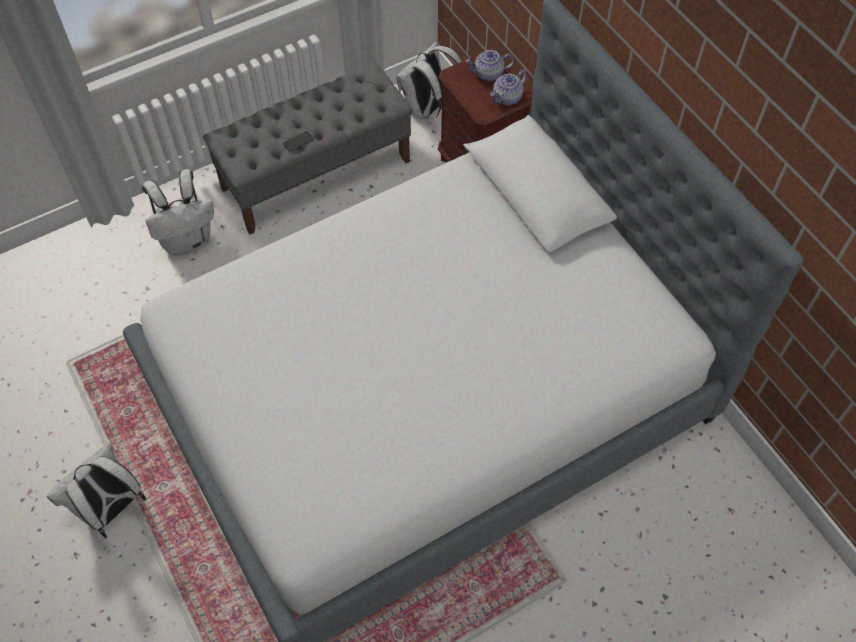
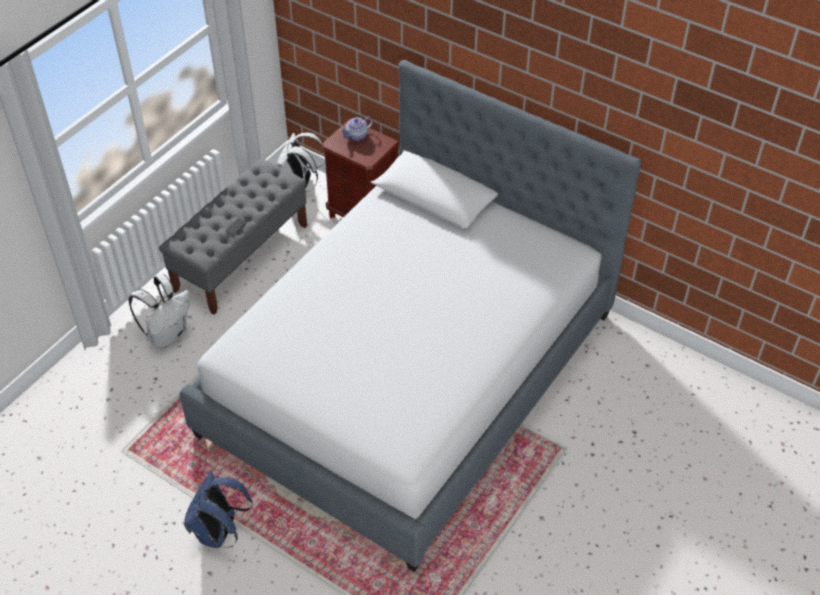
camera: 25 degrees left, 10 degrees down
(112, 509) = (219, 533): white backpack -> blue backpack
(507, 98) = (379, 147): teapot -> none

